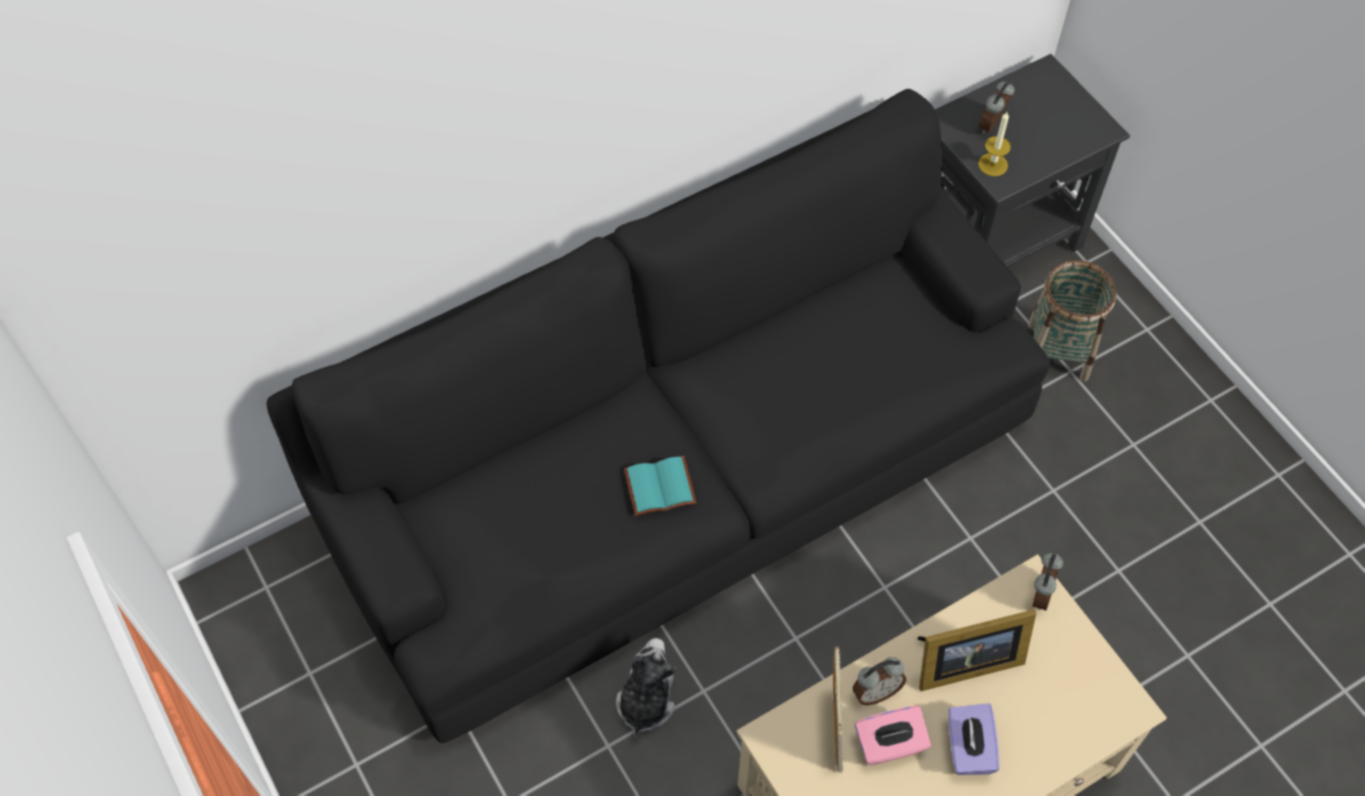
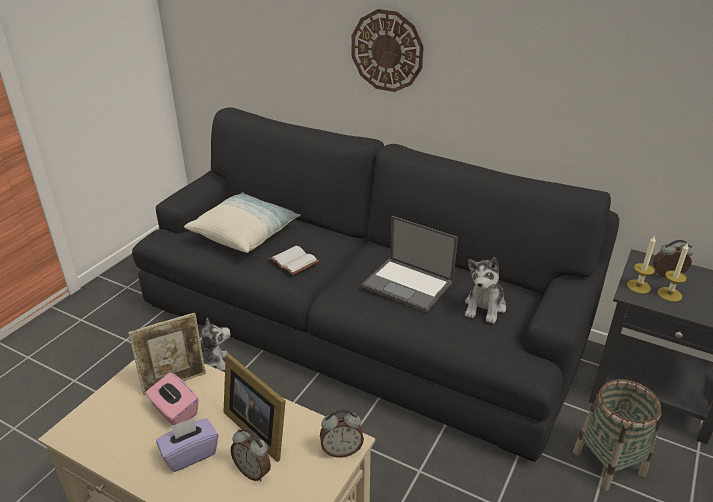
camera: 60 degrees right, 25 degrees down
(538, 521) = (245, 234): none -> pillow
(556, 120) = (387, 51): none -> wall clock
(659, 489) = (292, 261): turquoise book -> white book
(802, 378) = (409, 284): none -> laptop
(875, 692) = (211, 391): alarm clock -> alarm clock (253, 471)
(895, 325) = (485, 307): none -> plush toy
(1022, 148) = (669, 294): none -> candle

